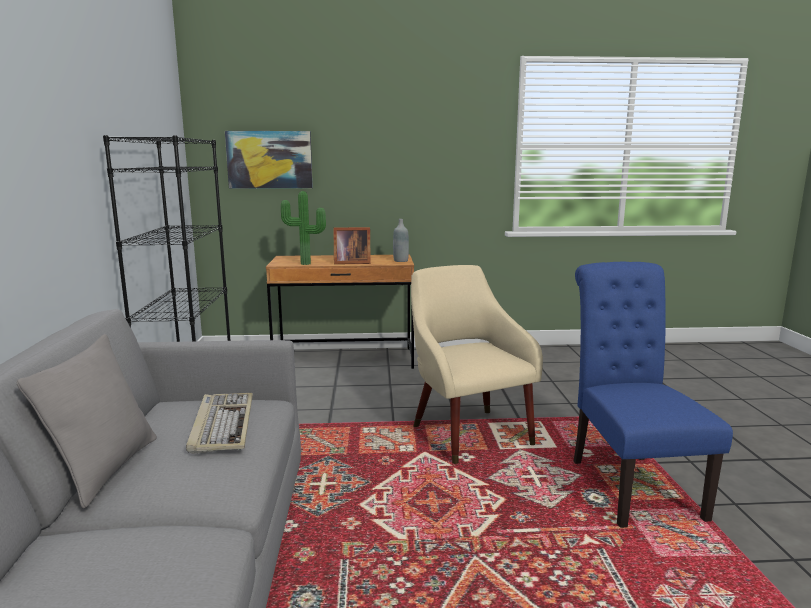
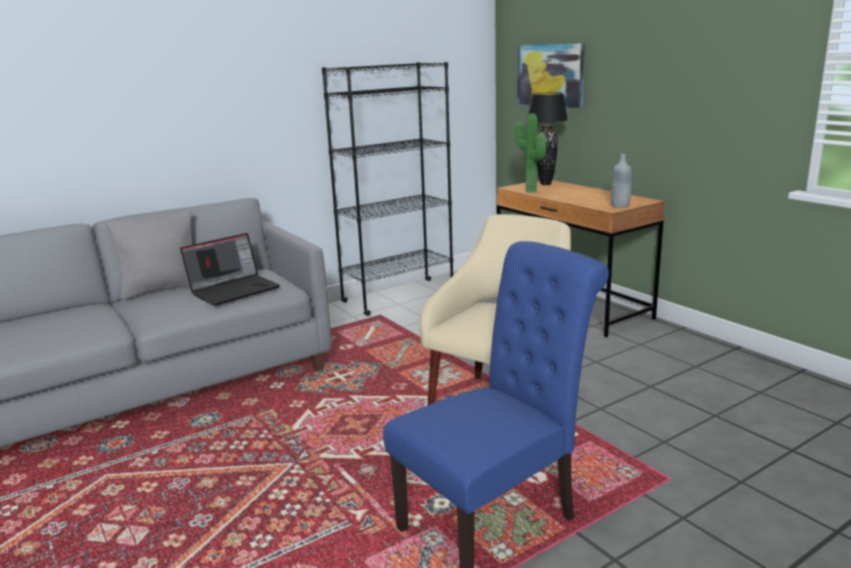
camera: 60 degrees right, 5 degrees up
(222, 424) = (234, 290): keyboard -> laptop
(294, 258) = (546, 184): none -> black table lamp
(350, 262) = (568, 198): picture frame -> none

